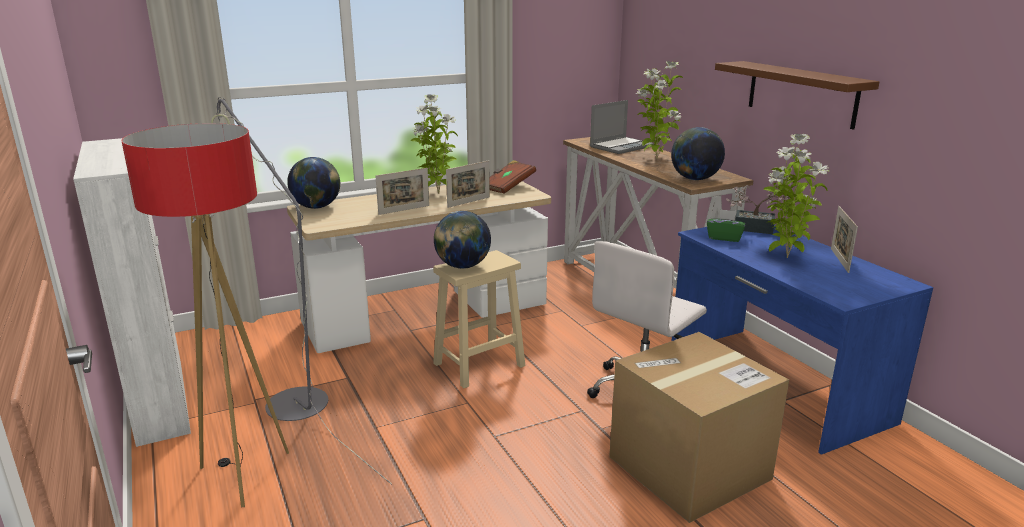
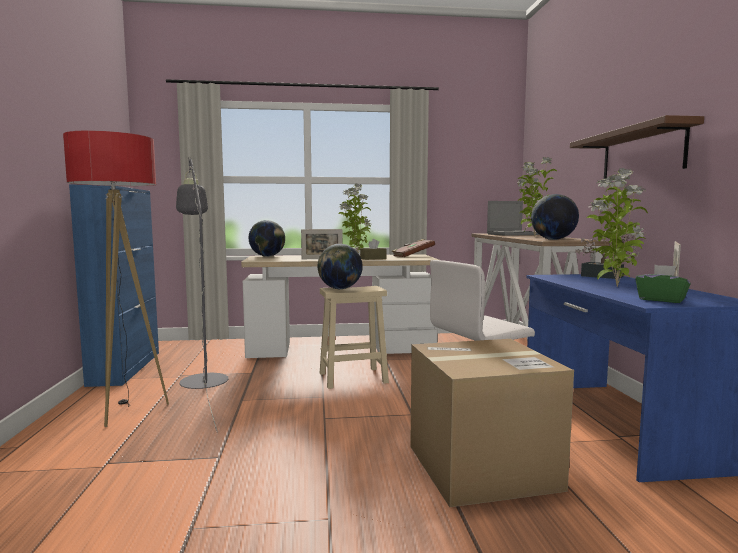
camera: 20 degrees right, 15 degrees down
(161, 400) = (126, 368): white cabinet -> blue cabinet
(468, 202) = (373, 258): picture frame -> brown tissue box
(724, 237) = (566, 278): green tissue box -> green tissue box (661, 300)

